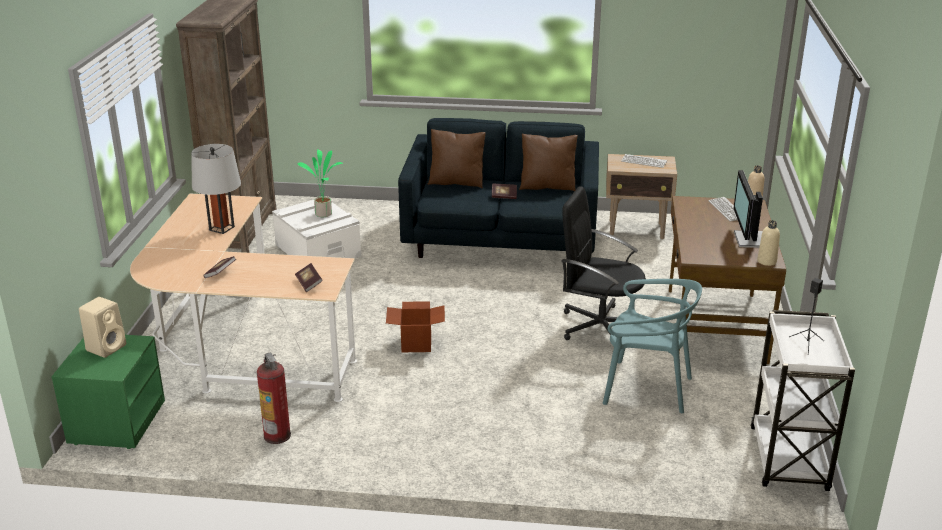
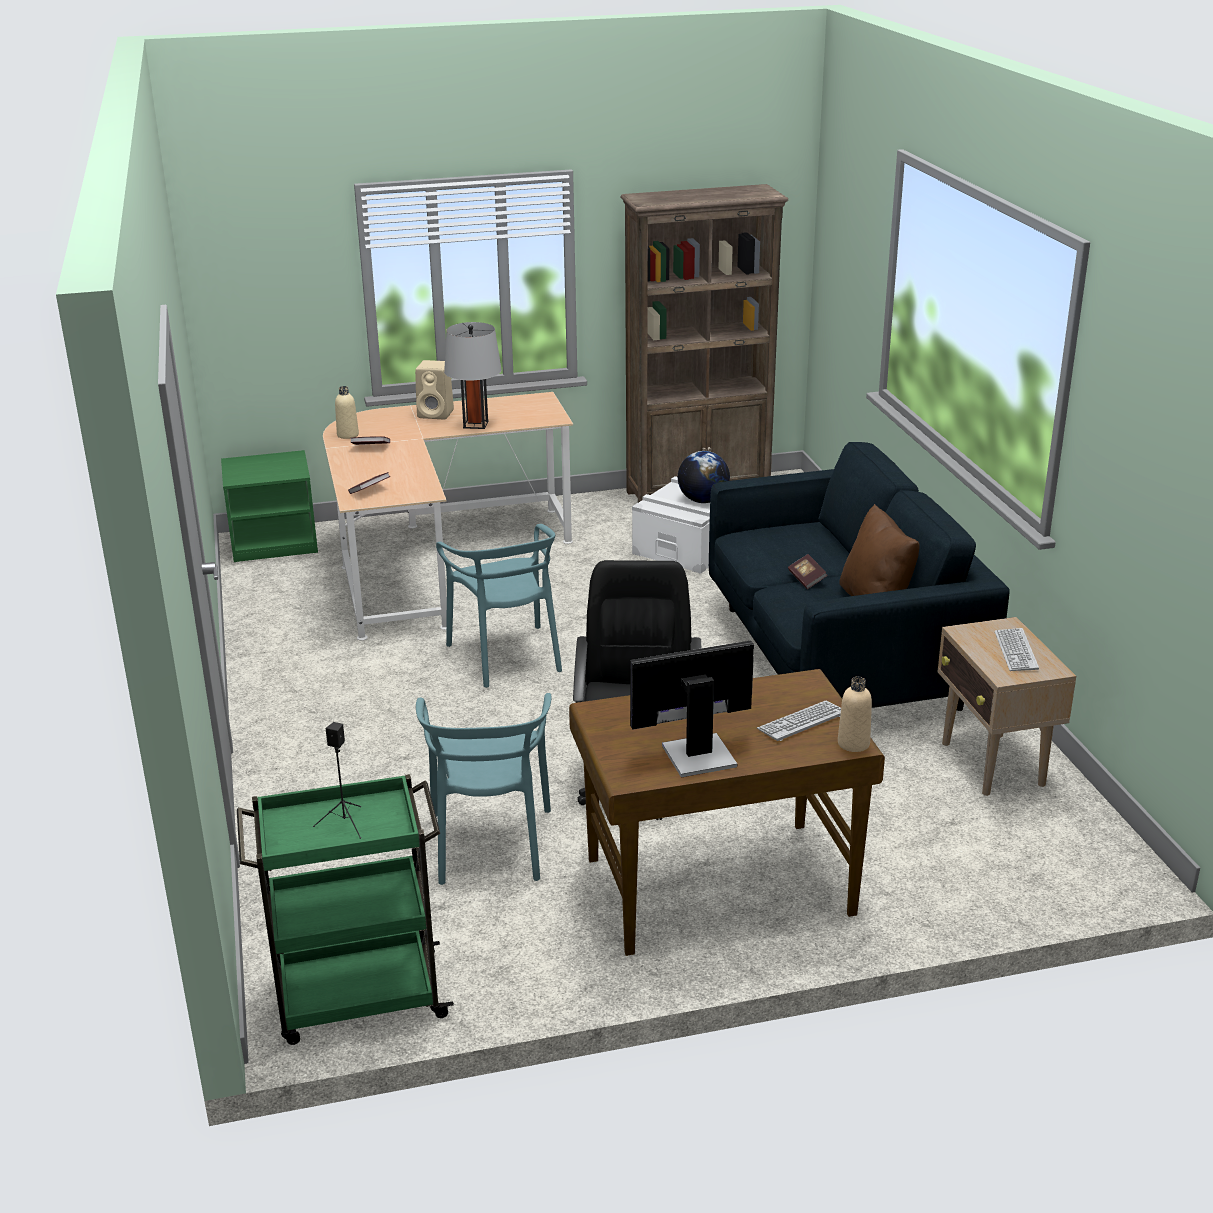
camera: 70 degrees right, 0 degrees up
(107, 347) = (279, 464): beige speaker -> beige speaker (437, 414)
(277, 435) = (281, 623): fire extinguisher -> none
(324, 213) = (703, 500): potted plant -> globe
(416, 344) = (507, 656): cardboard box -> turquoise chair
(457, 182) = (821, 540): brown pillow -> none
(766, 261) = (624, 775): beige bottle -> beige bottle (348, 435)
(789, 460) = (357, 998): white cart -> green cart

